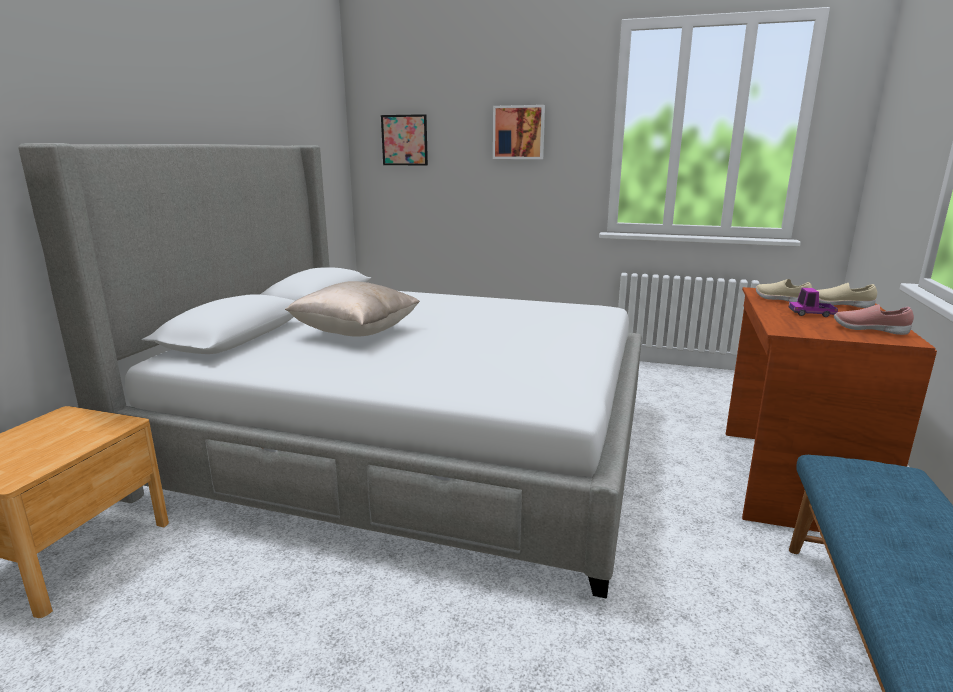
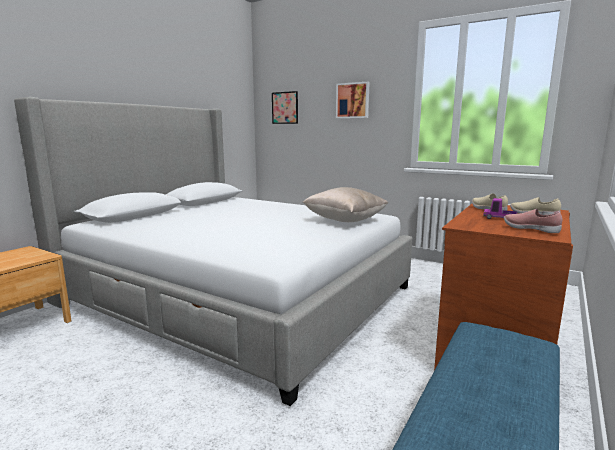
camera: 15 degrees right, 5 degrees down
(356, 333) = (202, 218): beige pillow -> beige pillow (345, 221)

